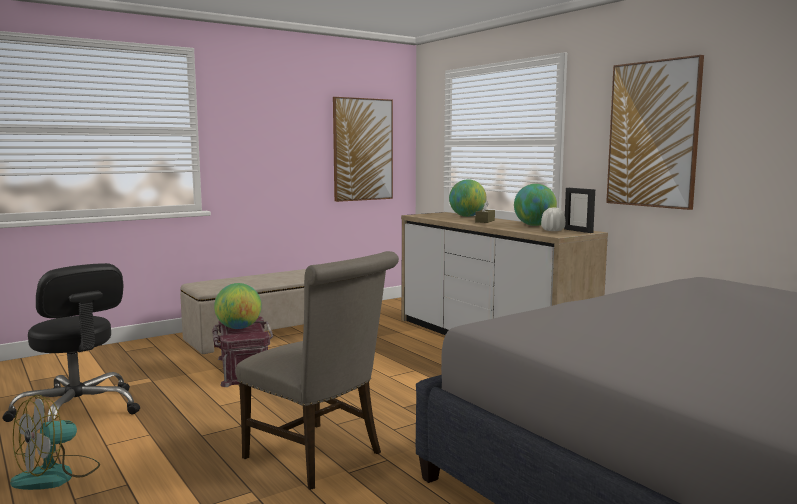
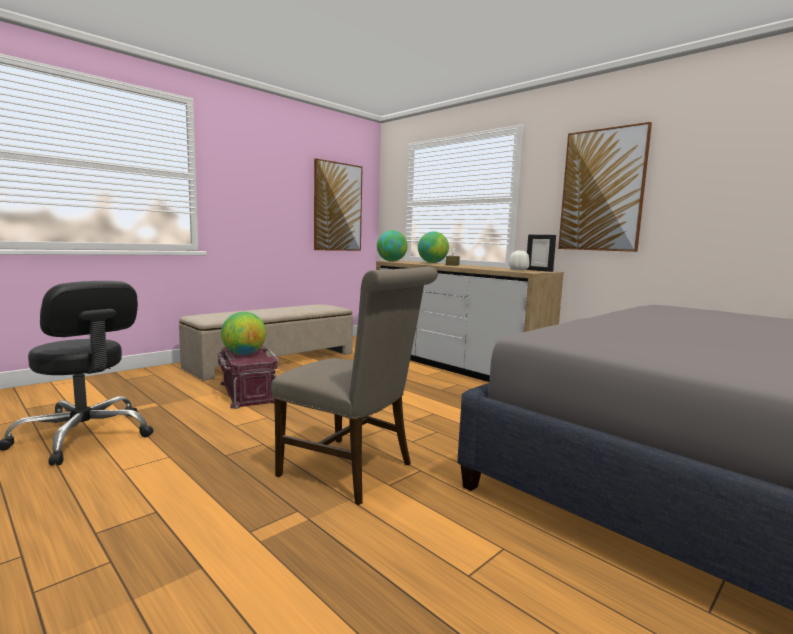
camera: 10 degrees left, 0 degrees up
(57, 475) = (70, 506): fan -> none
(534, 225) = (497, 267): globe -> globe (391, 261)

